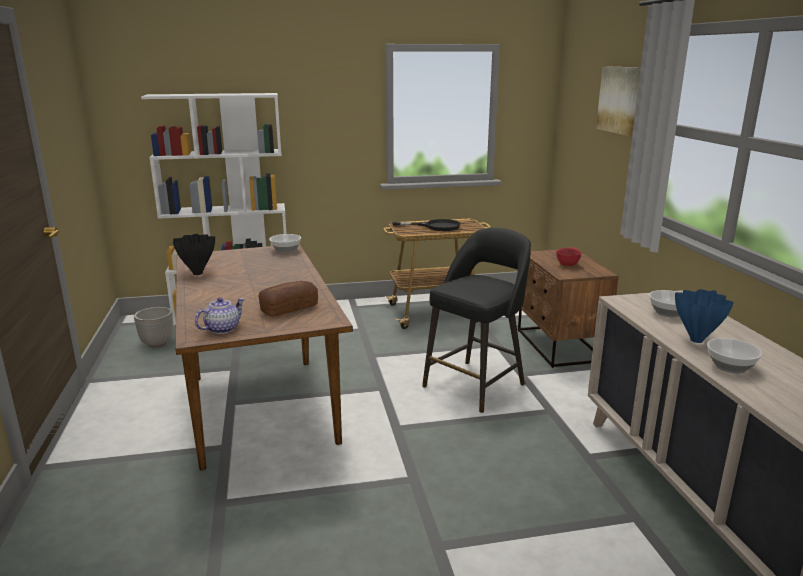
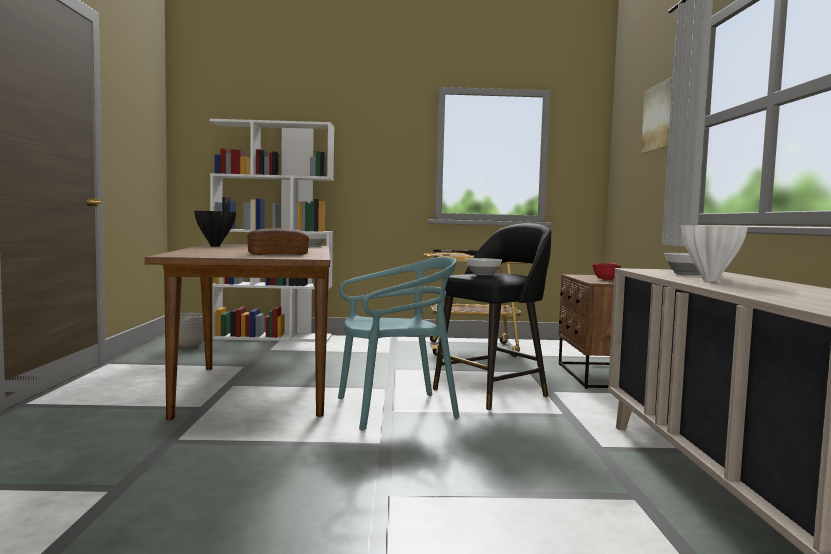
camera: 10 degrees right, 15 degrees down
(222, 329) = (201, 255): teapot -> none
(401, 423) = (395, 409): none -> turquoise chair
(696, 341) = (709, 280): blue vase -> white vase
(729, 366) = (739, 287): bowl -> bowl (483, 274)

